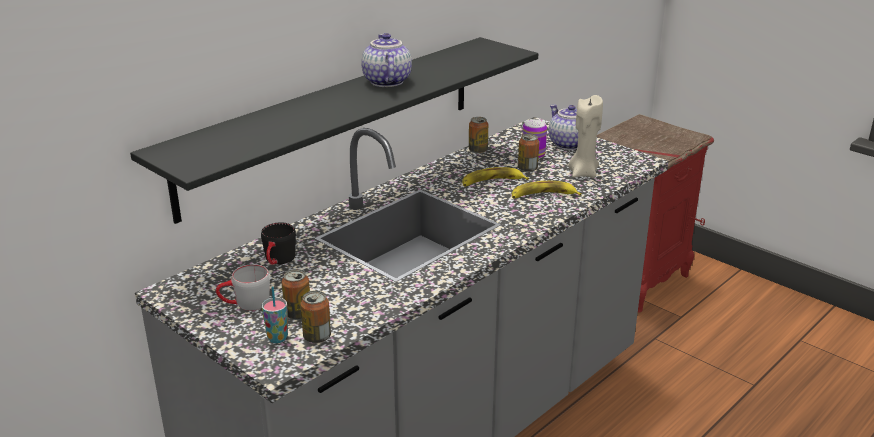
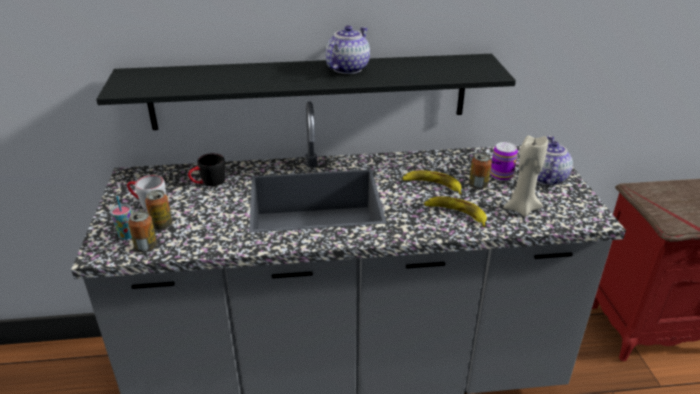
camera: 40 degrees right, 5 degrees up
(478, 150) = (461, 155): can -> none

